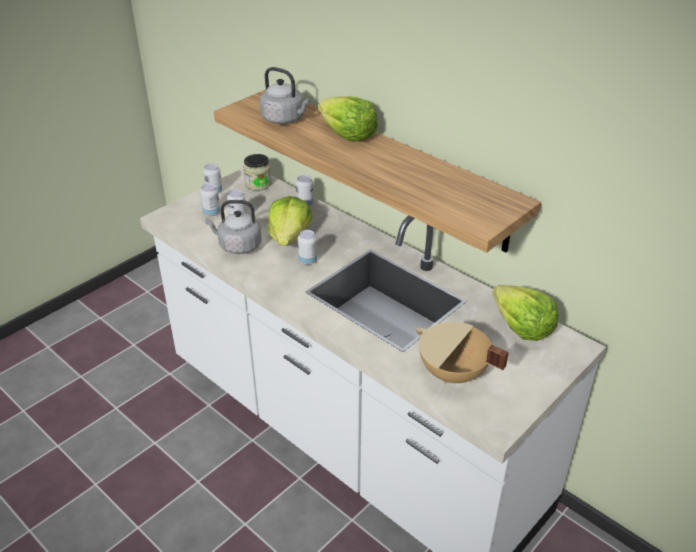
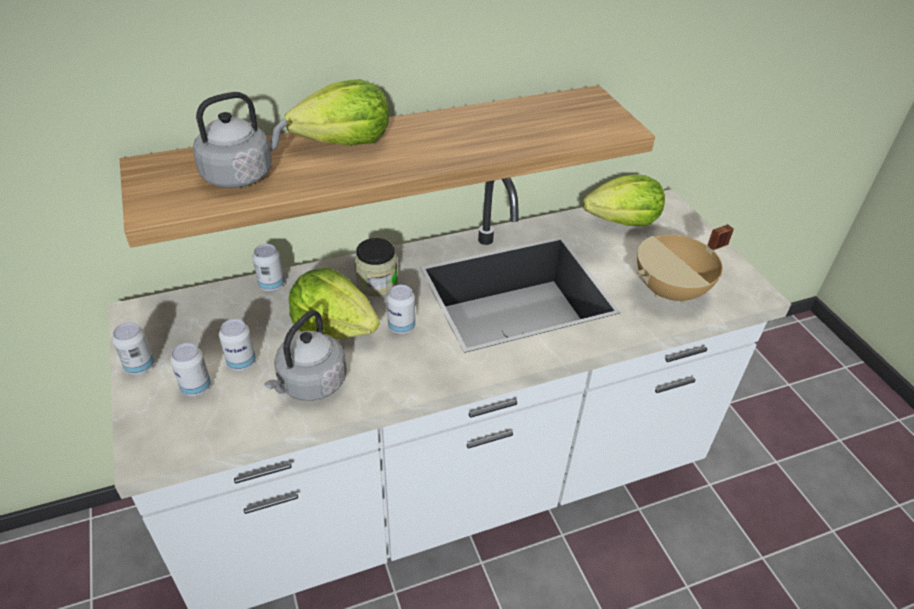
camera: 65 degrees left, 5 degrees up
(258, 184) = (173, 312): jar -> jar (377, 283)

